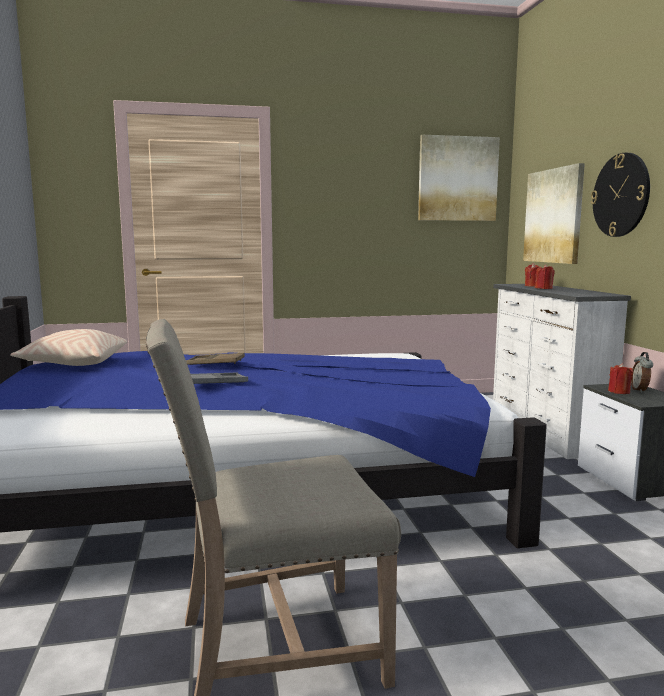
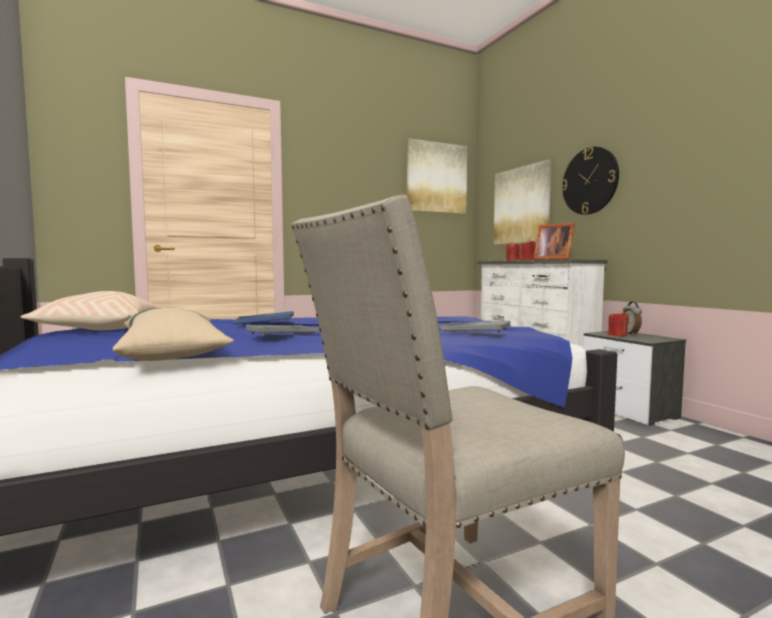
camera: 15 degrees left, 5 degrees down
(110, 398) = (173, 351): none -> beige pillow
(215, 363) = (264, 322): brown tray -> blue tray
(399, 390) = (474, 332): none -> grey tray
(569, 291) = (553, 259): none -> picture frame

